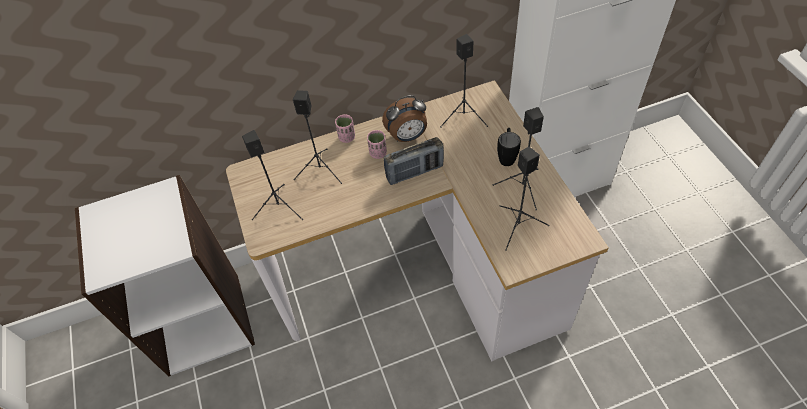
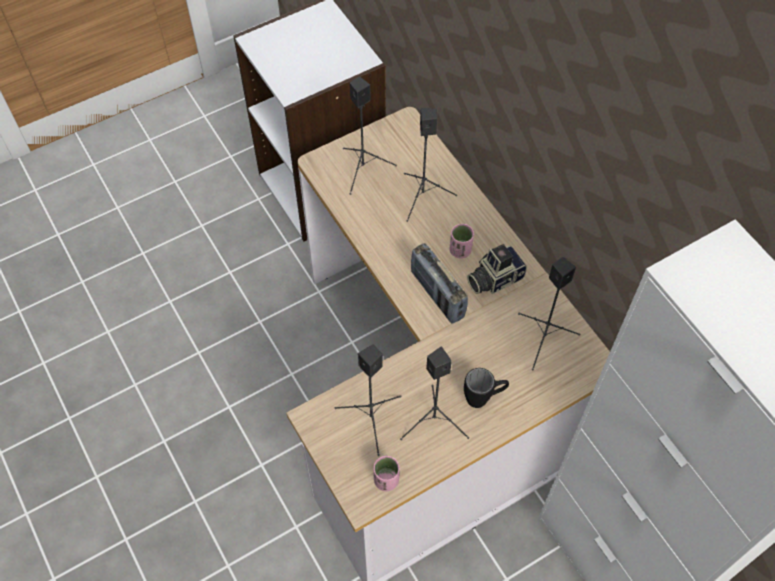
camera: 75 degrees right, 5 degrees up
(347, 137) = (479, 213): pink cup -> pink cup (386, 480)
(407, 137) = (493, 278): alarm clock -> camera

